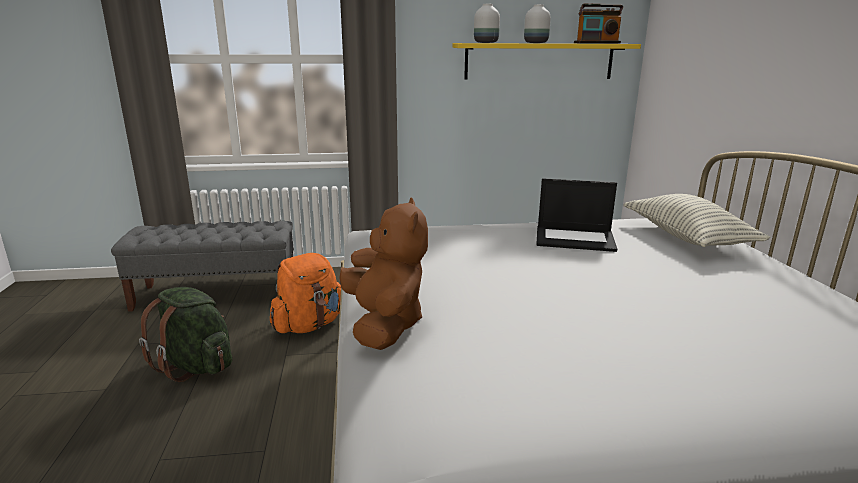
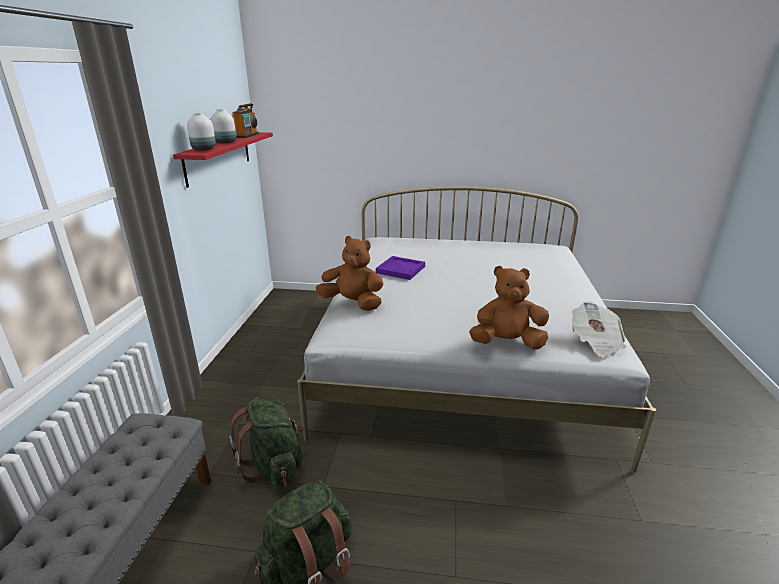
camera: 75 degrees left, 5 degrees up
(309, 325) = (275, 466): orange backpack -> green backpack
(428, 420) = (595, 342): none -> newspaper
(445, 228) = (353, 303): none -> brown plush toy
(539, 61) = (219, 157): yellow shelf -> red shelf
(575, 239) = (400, 269): laptop -> purple tray
(686, 237) = (411, 245): pillow -> none

